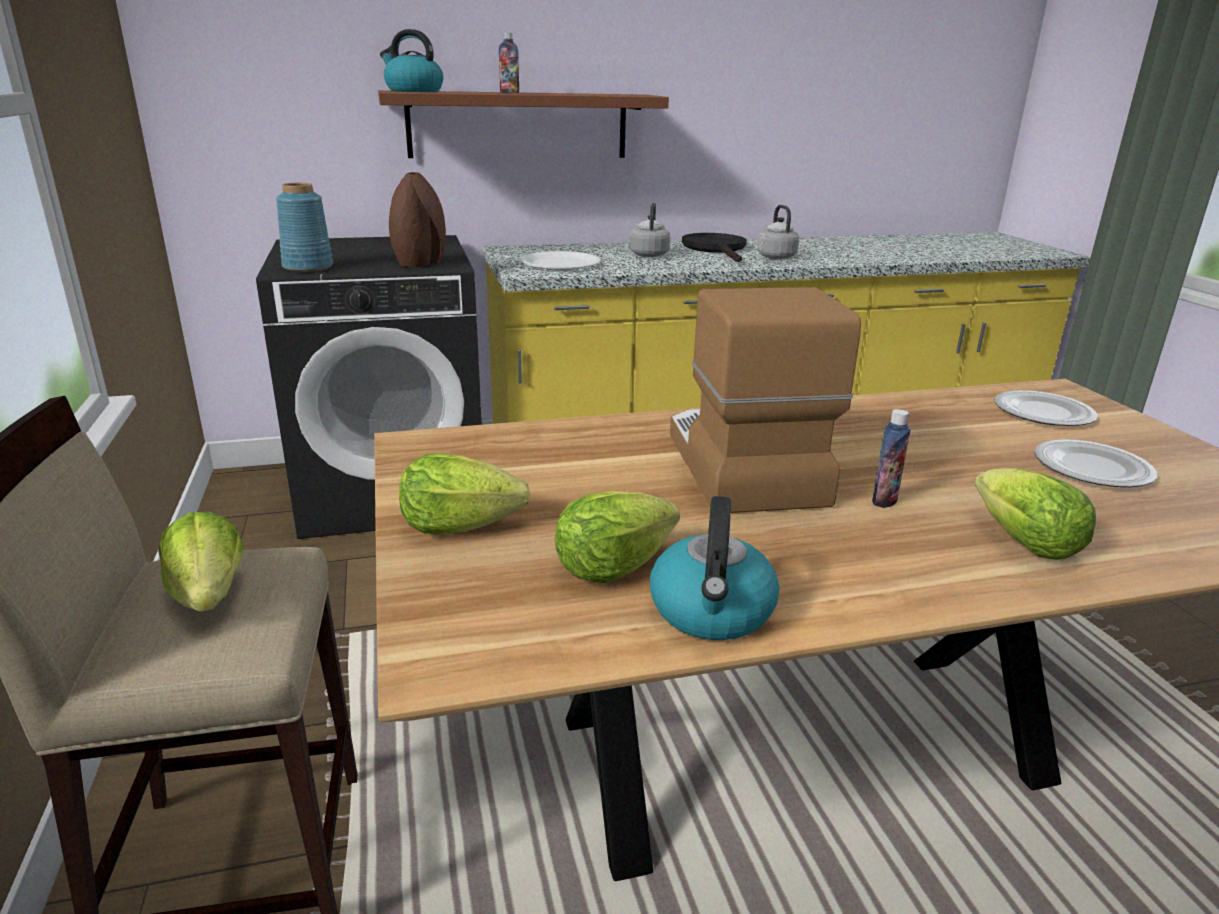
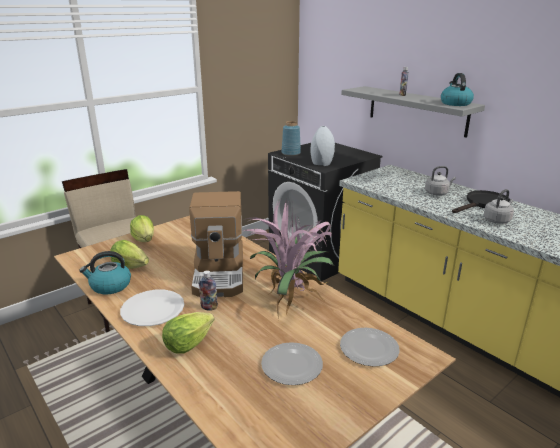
camera: 65 degrees right, 0 degrees up
(209, 595) = (117, 228): lettuce -> none
(413, 91) = (364, 89): kettle -> kettle (455, 103)
(421, 263) = (322, 163): brown vase -> grey vase
(518, 125) = (416, 110): brown shelf -> grey shelf
(560, 263) = (383, 182): white plate -> white plate (152, 309)
(740, 466) = (220, 273): coffee machine -> coffee machine turned 120 degrees clockwise
(878, 427) = (292, 298): none -> potted plant

